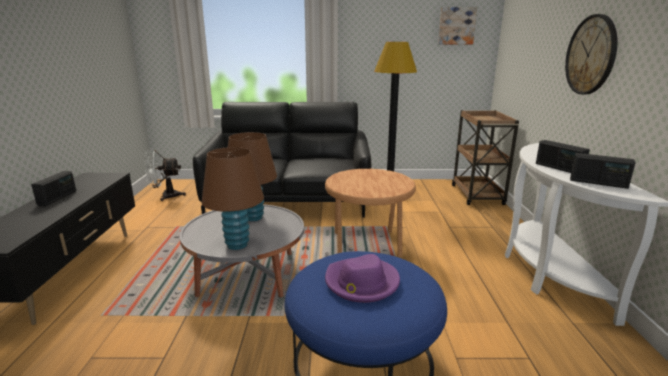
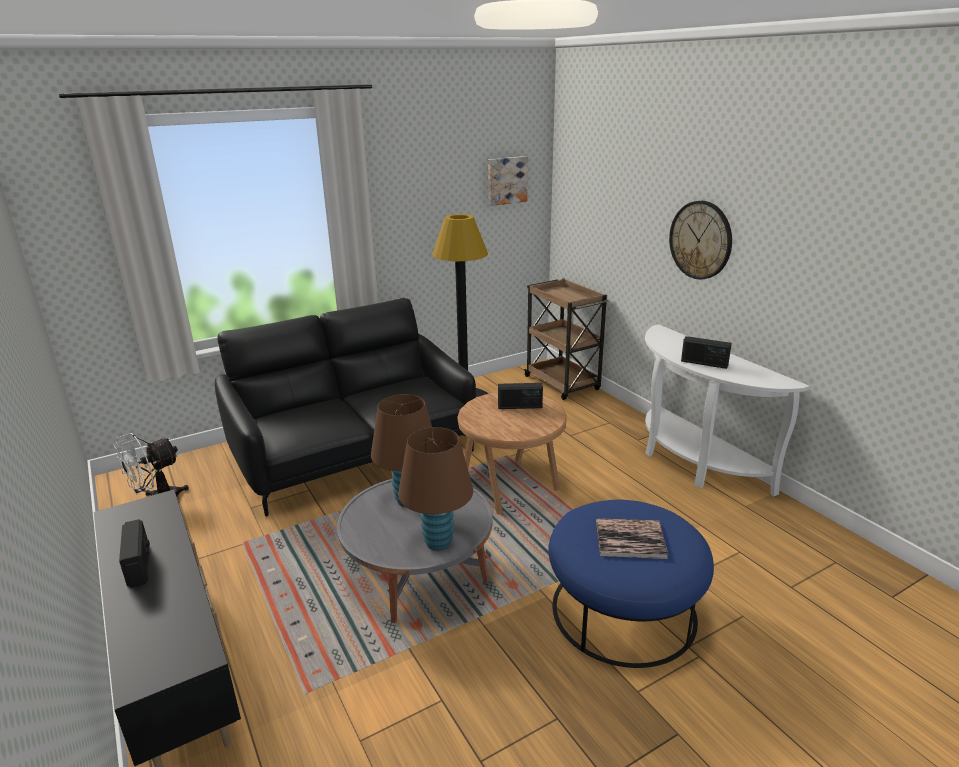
camera: 30 degrees left, 5 degrees up
(361, 282) = (630, 539): purple hat -> book
(598, 183) = (748, 375): radio -> radio (520, 406)

